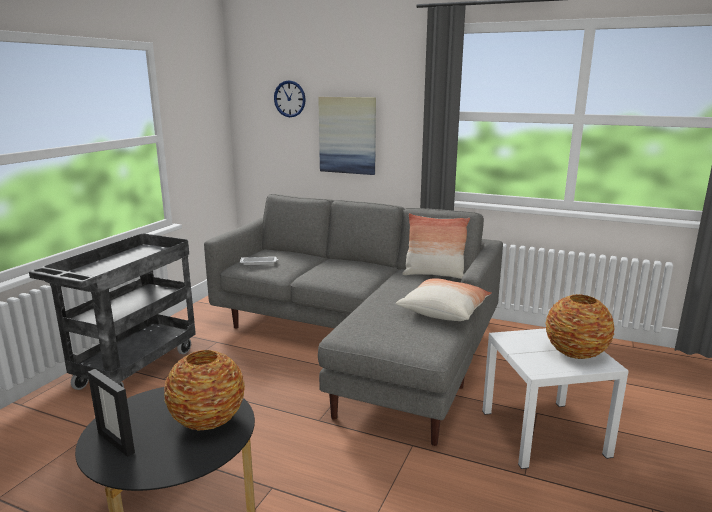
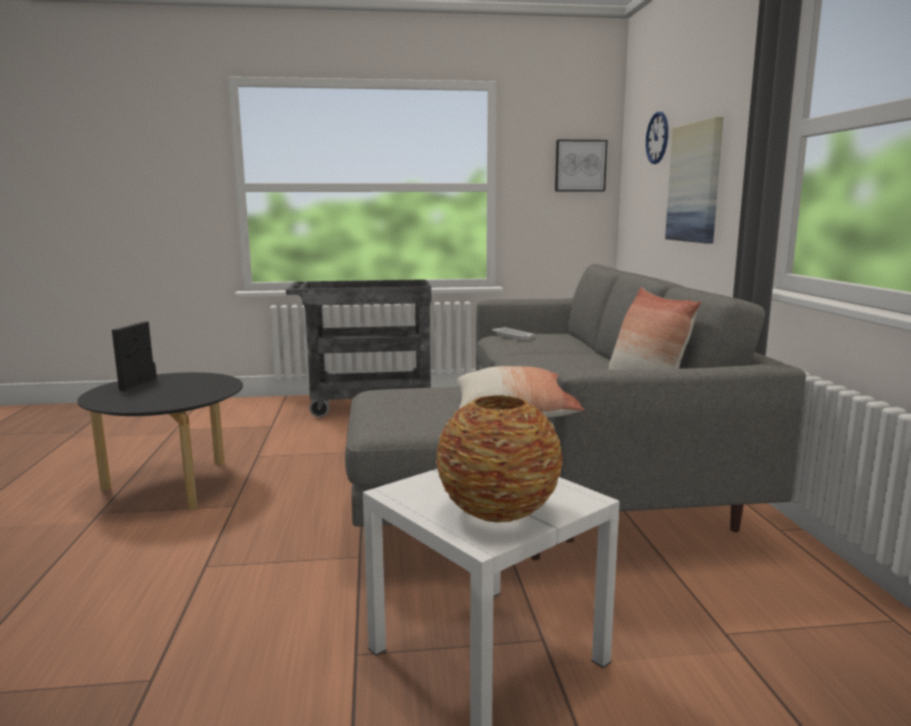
camera: 60 degrees right, 5 degrees down
(207, 420) = (181, 395): vase -> none
(209, 114) = (580, 166): none -> picture

